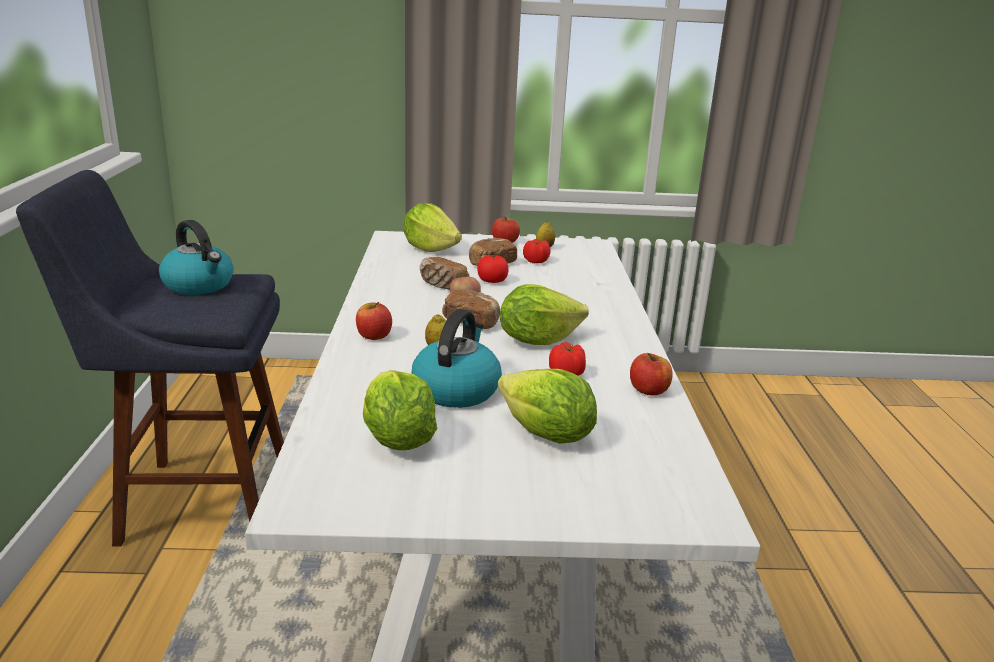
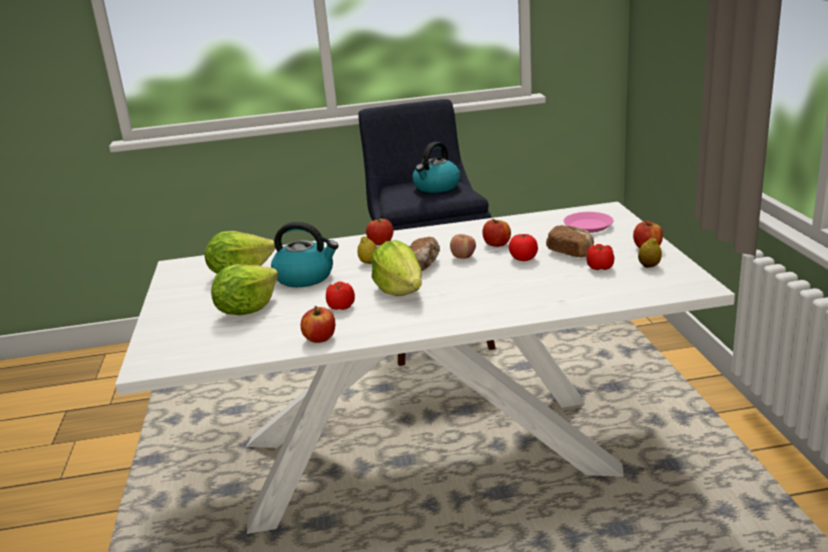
camera: 85 degrees right, 0 degrees up
(430, 248) = (588, 226): lettuce -> pink plate
(442, 285) = (497, 244): bread -> apple

